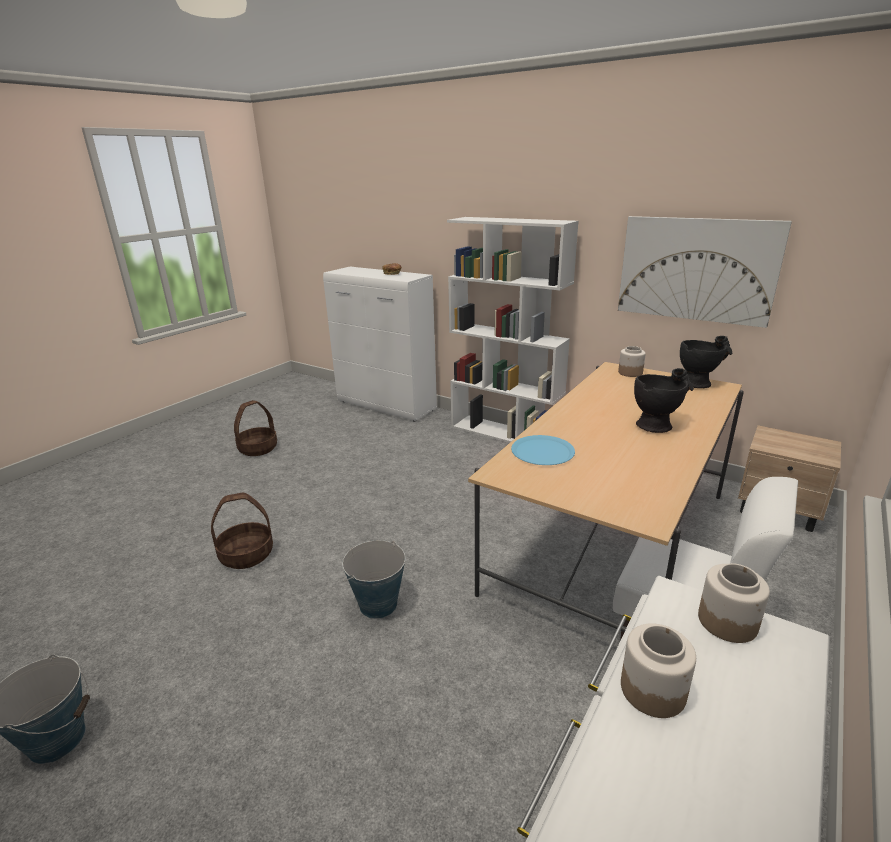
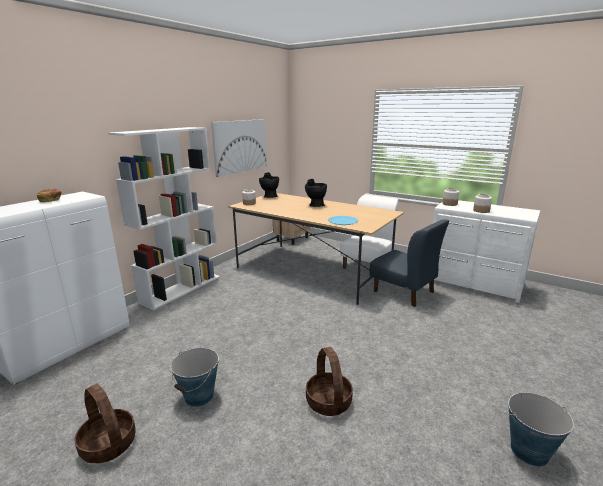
camera: 90 degrees left, 5 degrees down
(378, 604) = (371, 333): bucket -> bucket (199, 396)
(542, 681) = (404, 291): none -> blue chair

